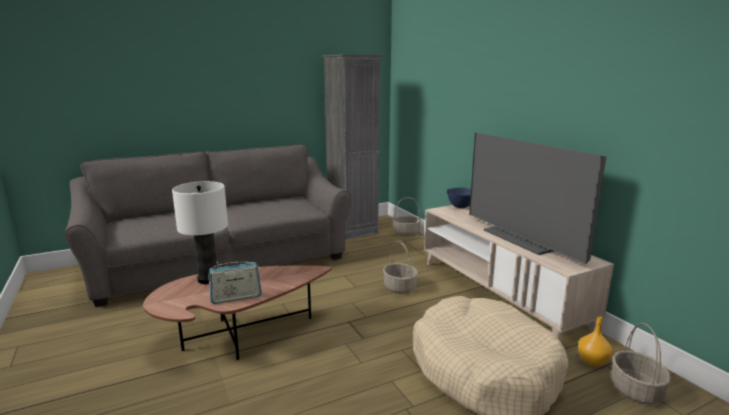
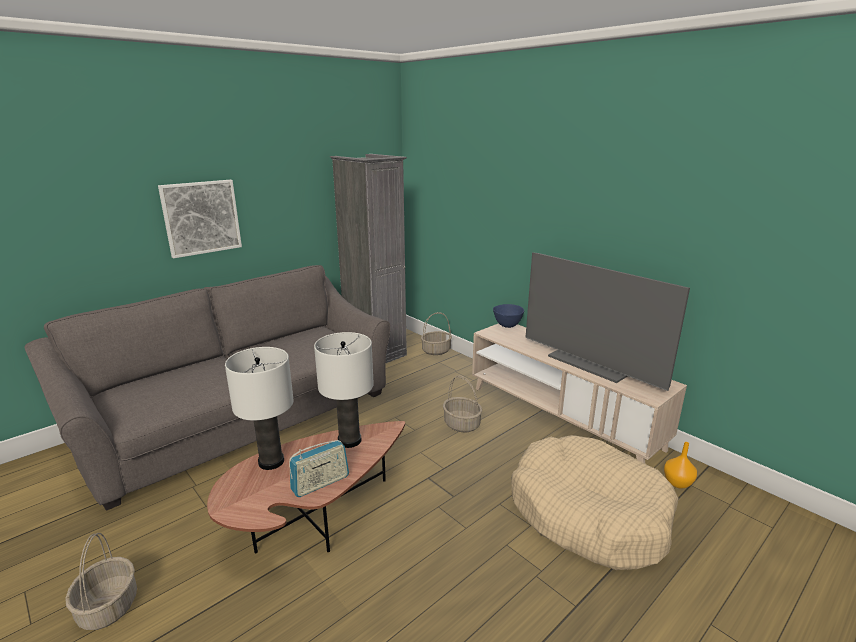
camera: 15 degrees left, 5 degrees up
(210, 97) = (201, 217): none -> picture
(278, 273) = (350, 440): none -> white table lamp
(635, 390) = (724, 508): basket -> basket (108, 606)

